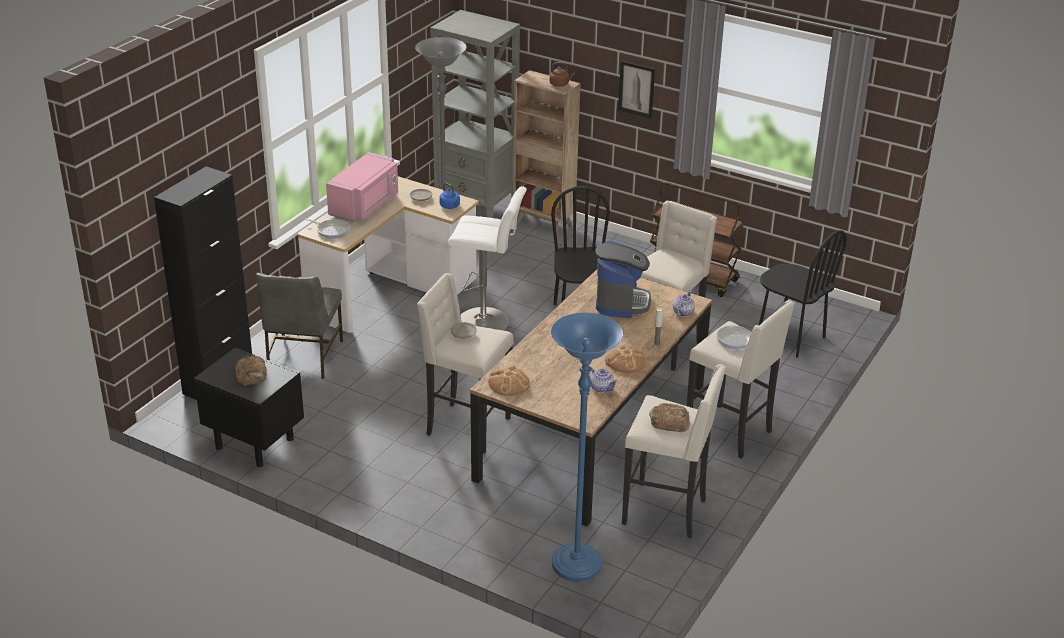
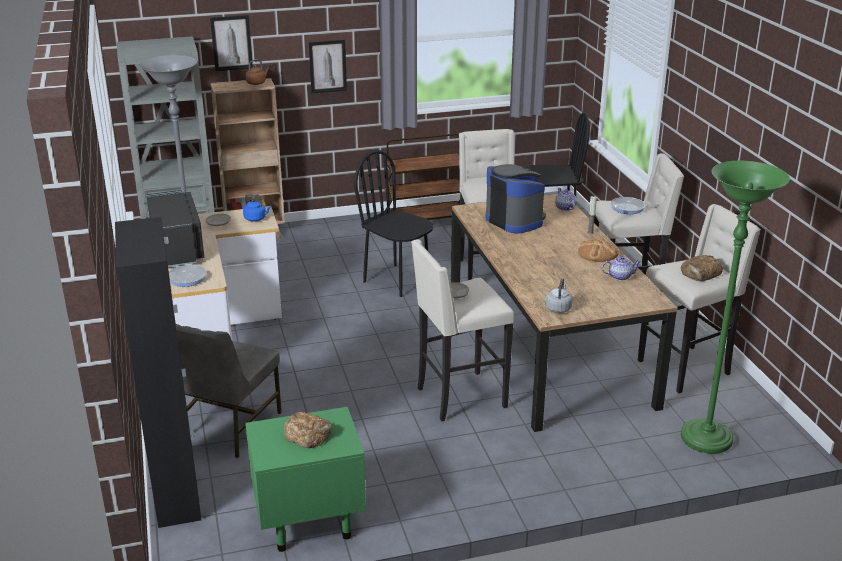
camera: 45 degrees left, 5 degrees down
(253, 443) = (307, 522): black nightstand -> green nightstand
(303, 357) = (227, 427): grey chair -> grey chair turned 60 degrees clockwise
(365, 205) = (178, 248): pink microwave -> black microwave
(487, 322) = (336, 318): white stool -> none
(509, 383) = (558, 308): bread -> grey kettle
(554, 39) = (231, 43): none -> picture
(576, 565) = (706, 439): blue floor lamp -> green floor lamp

